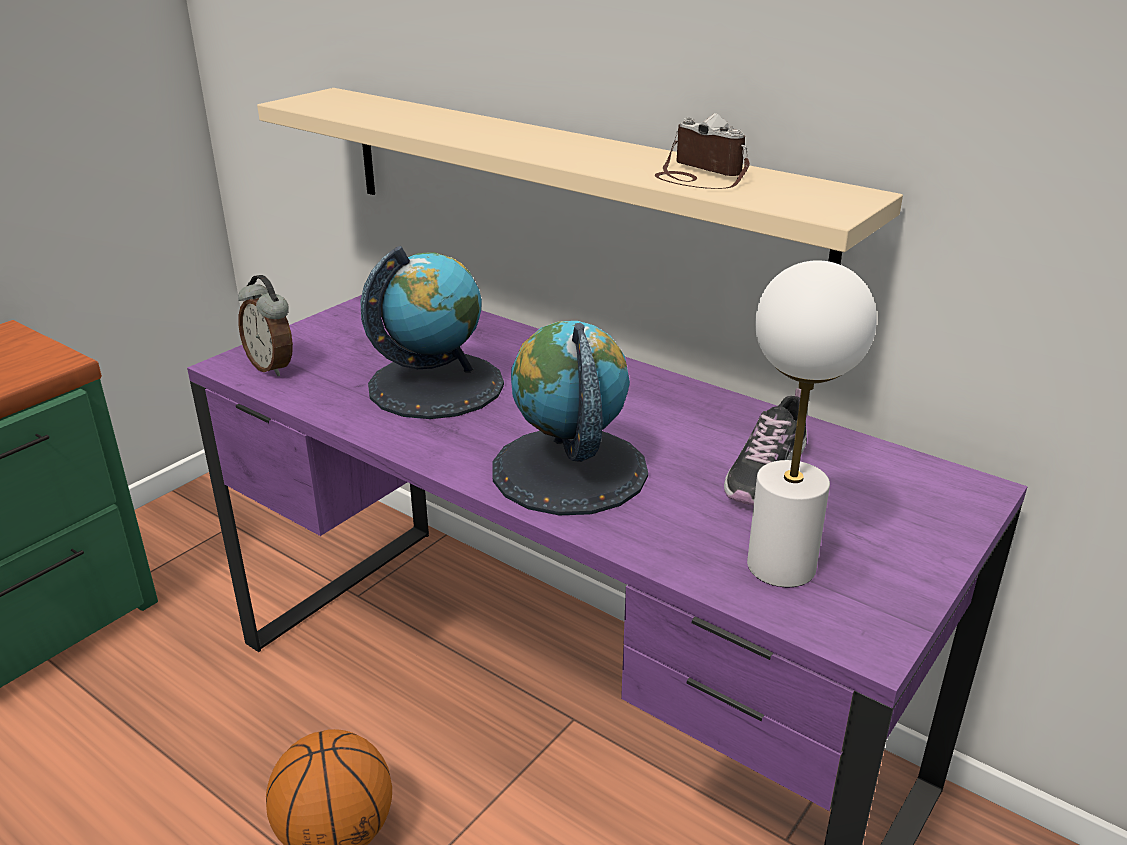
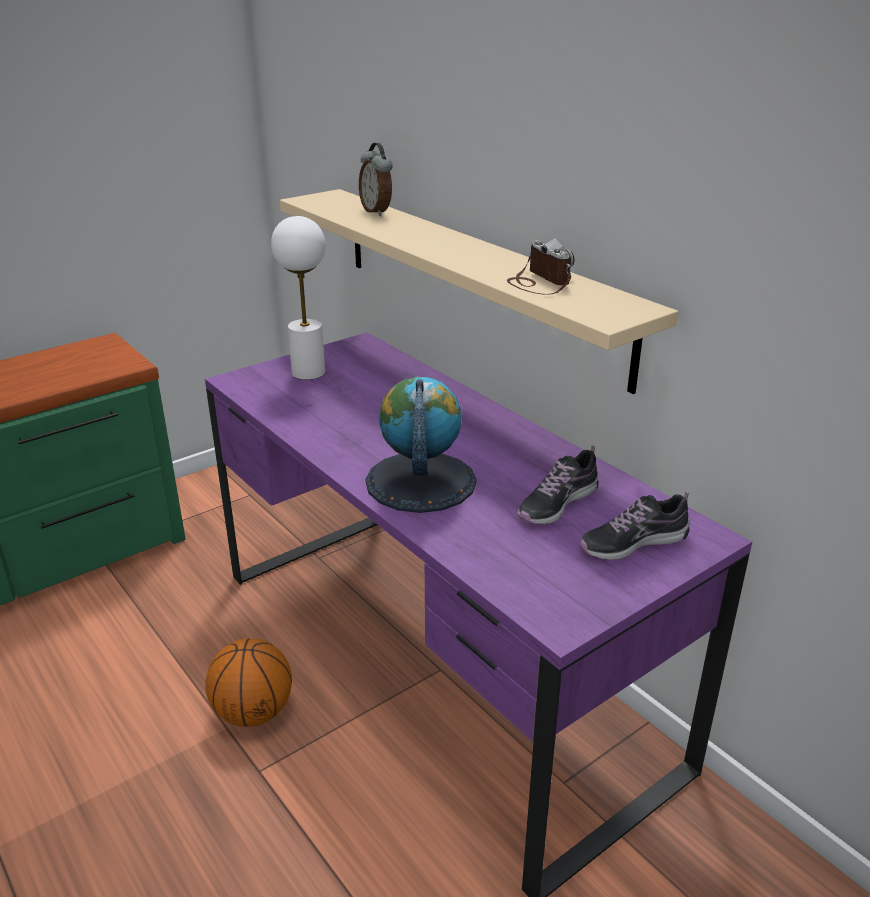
camera: 15 degrees right, 0 degrees up
(272, 367) = (258, 385): alarm clock -> alarm clock (377, 212)
(436, 385) = (360, 411): globe -> none
(782, 566) = (530, 567): white table lamp -> white table lamp (308, 373)
(890, 511) = (632, 543): none -> shoe

